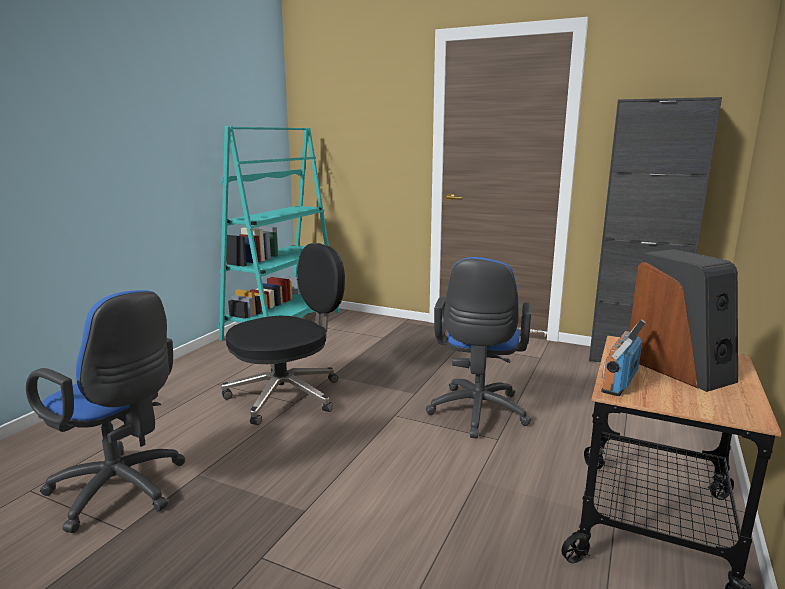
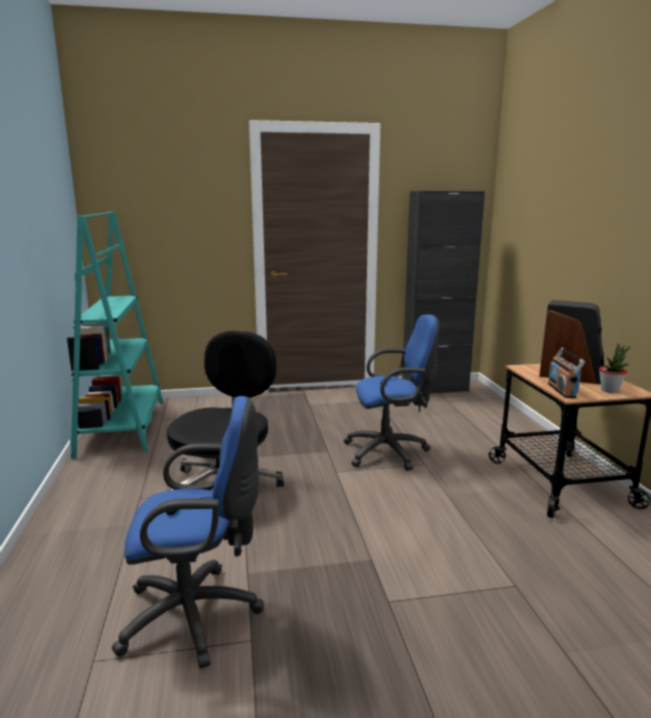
camera: 35 degrees left, 0 degrees up
(477, 414) = (390, 452): blue office chair -> blue office chair turned 75 degrees counterclockwise
(701, 402) = (609, 390): none -> potted plant

